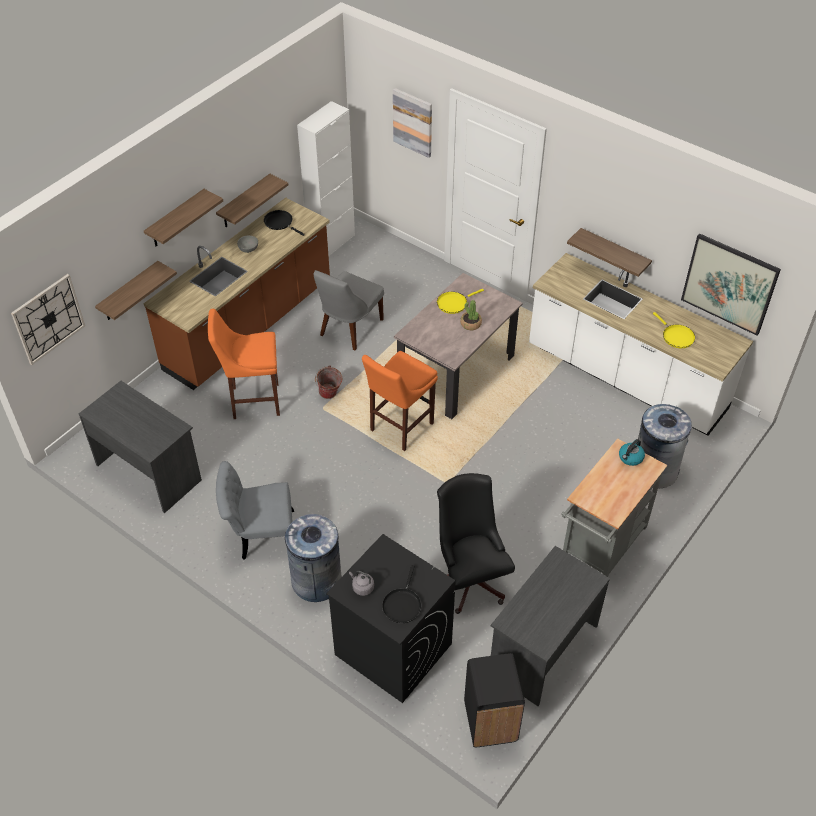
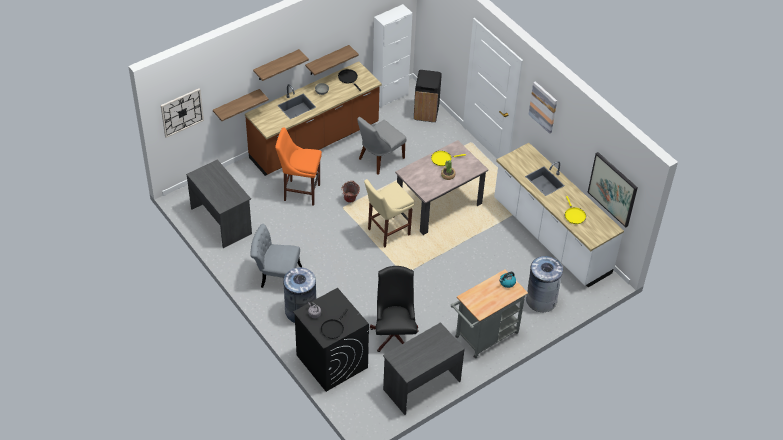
camera: 15 degrees right, 0 degrees up
(399, 428) = (387, 232): orange stool -> beige stool
(413, 122) = (452, 31): picture -> picture (543, 107)
(491, 721) = (373, 415): black trash can -> black trash can (426, 112)
(614, 253) = (555, 151): shelf -> none

